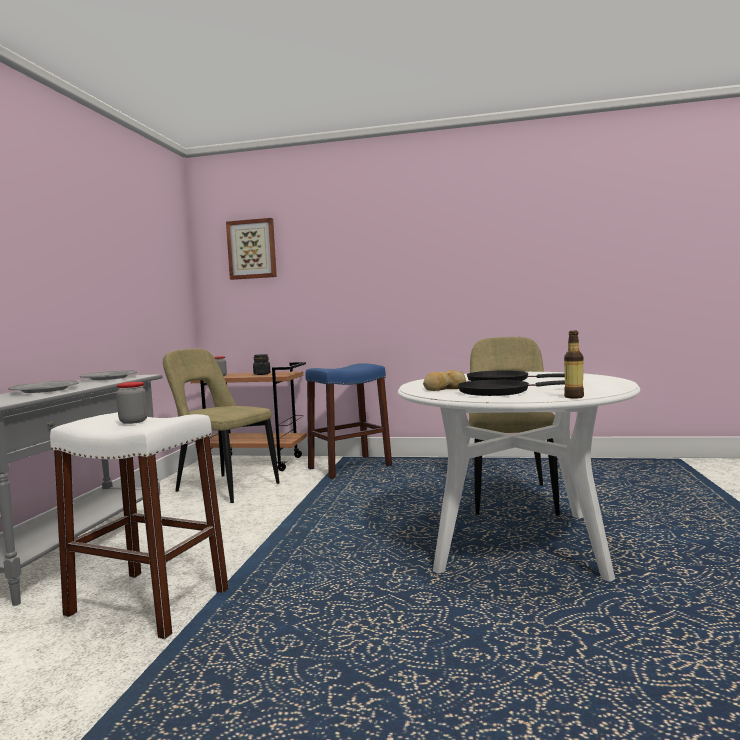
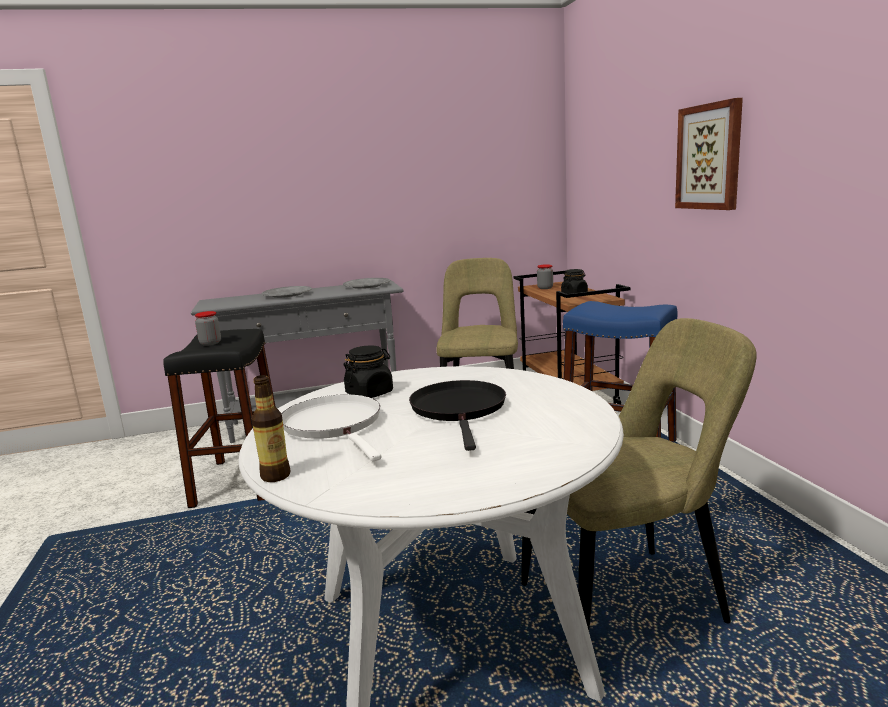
camera: 65 degrees right, 10 degrees up
(148, 603) = (240, 480): white stool -> black stool
(252, 249) = (602, 125): picture -> picture (709, 157)
(443, 388) = (370, 393): bread -> black jar
(498, 392) = (335, 425): black frying pan -> white frying pan

